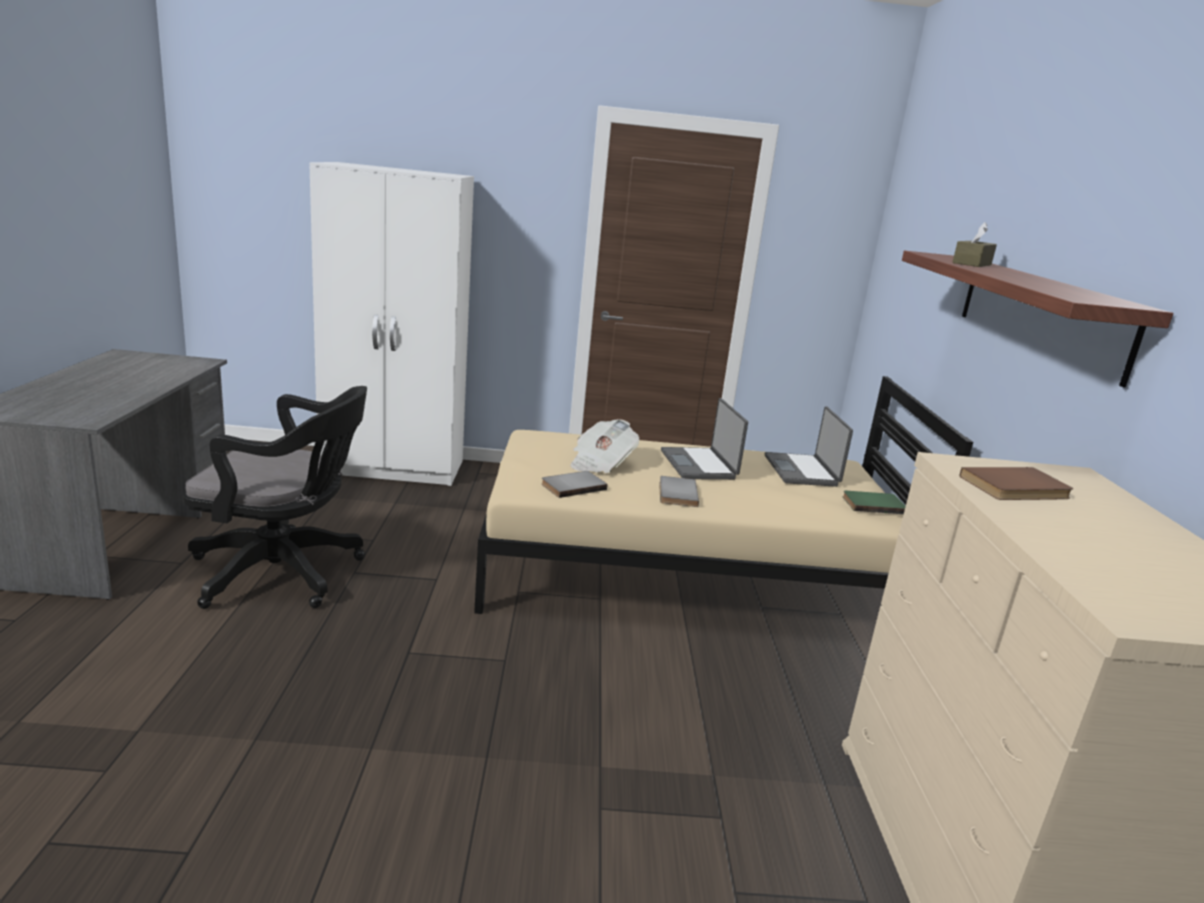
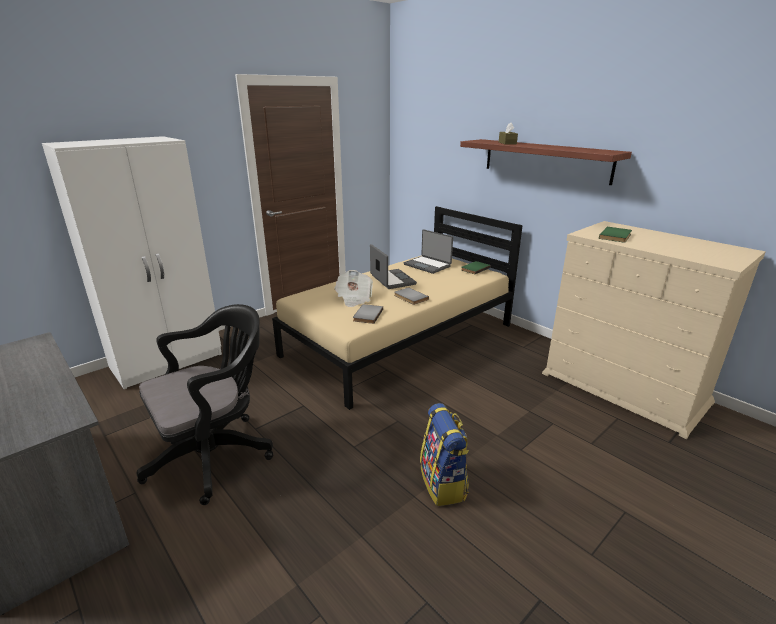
camera: 40 degrees left, 5 degrees up
(425, 763) = (443, 484): none -> backpack
(700, 465) = (391, 280): laptop -> laptop turned 150 degrees counterclockwise
(1016, 488) = (616, 236): brown book -> green book

